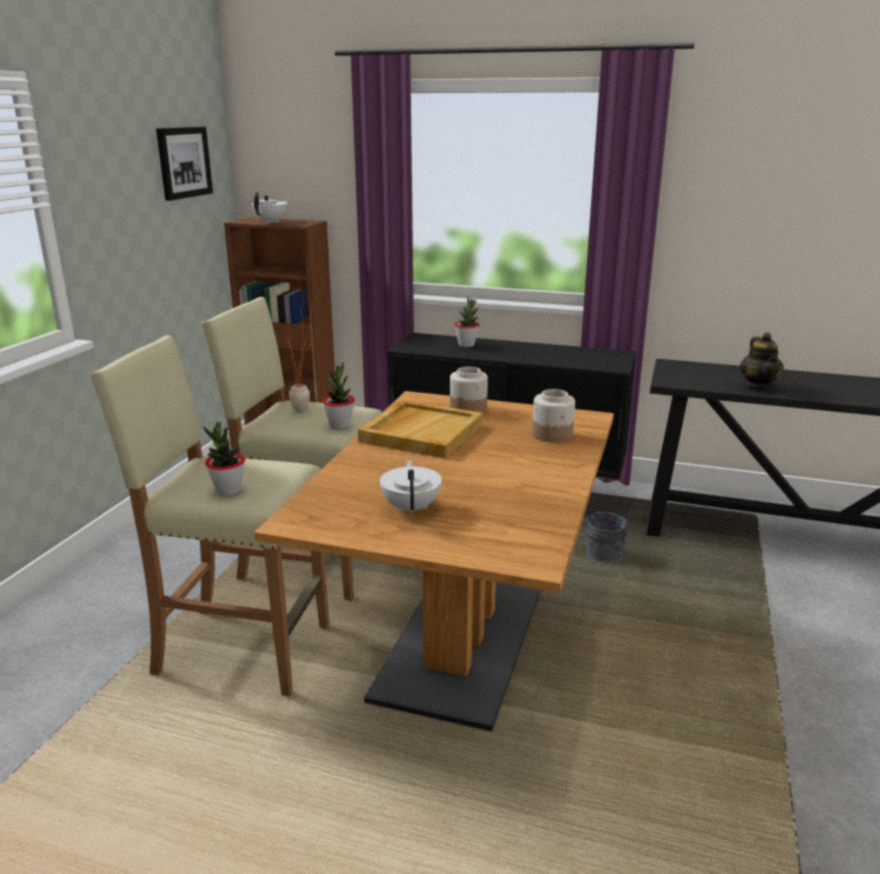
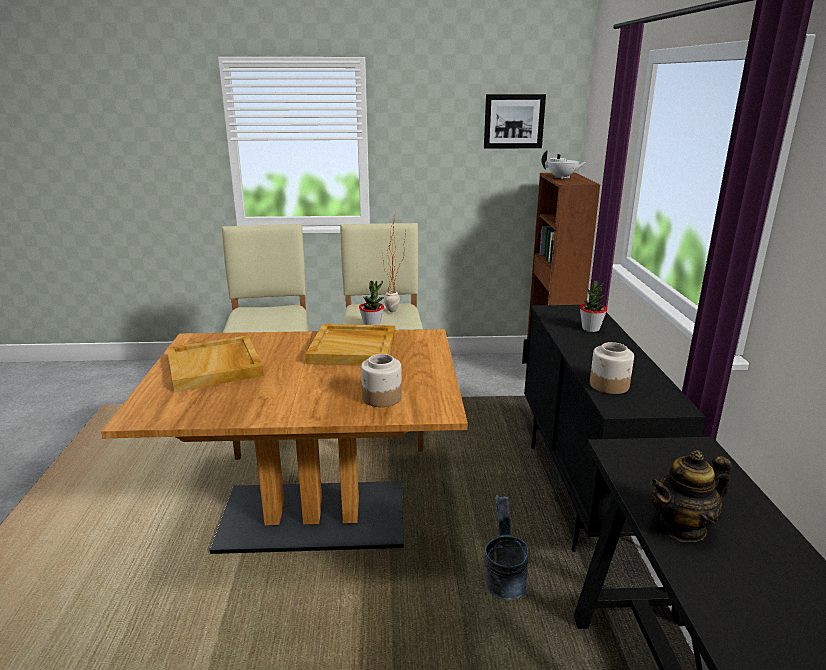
camera: 70 degrees right, 0 degrees up
(228, 490) = (249, 320): potted plant -> none
(411, 508) = (215, 366): white teapot -> beige tray
(468, 408) = (421, 356): jar -> jar (609, 385)

